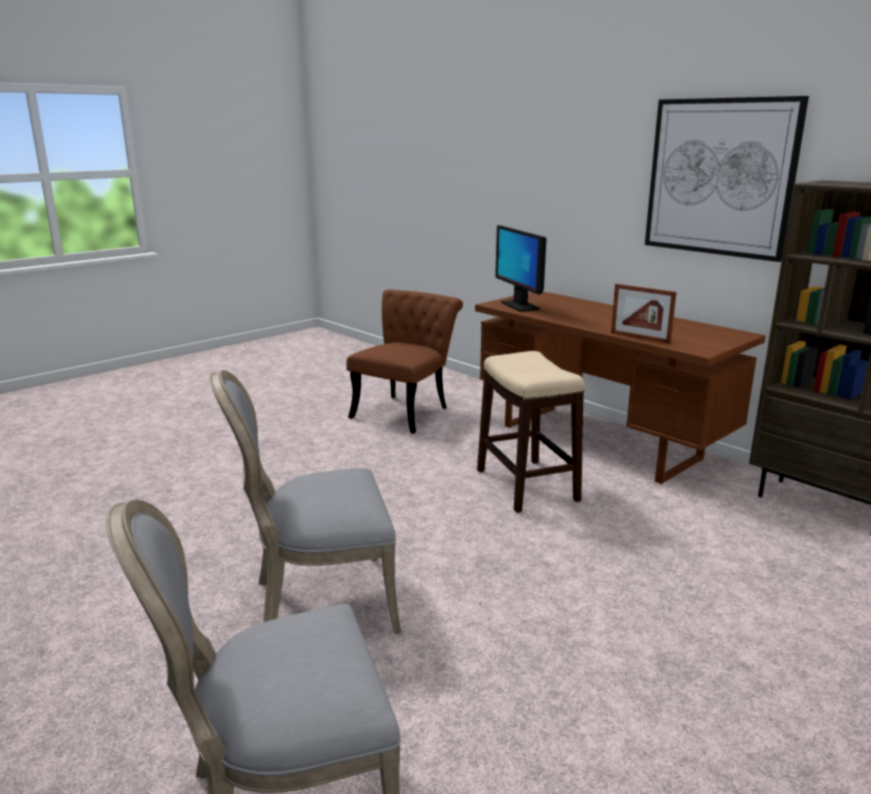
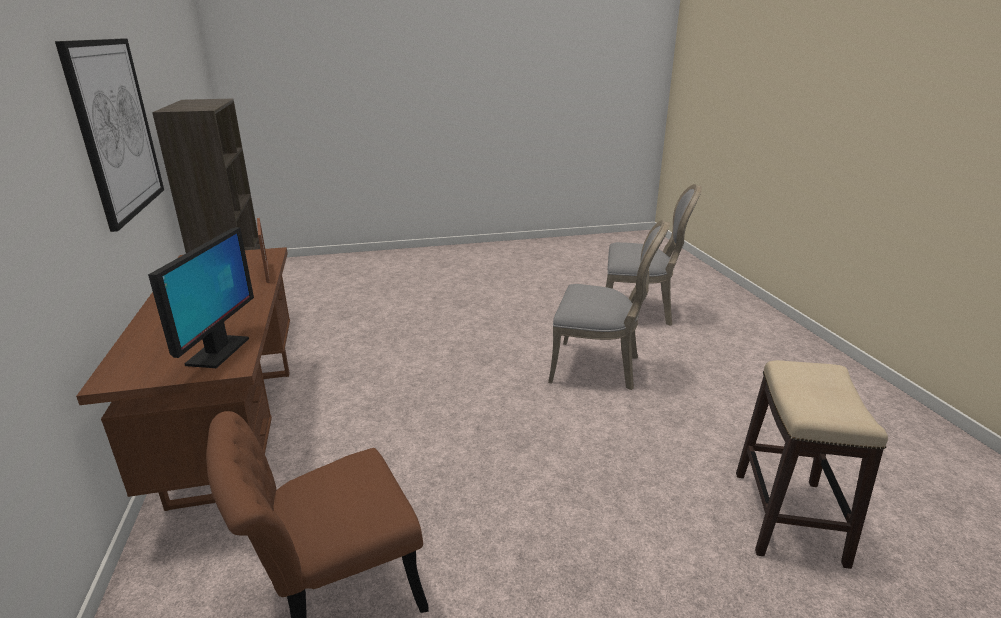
camera: 150 degrees left, 5 degrees up
(526, 484) = (378, 405): stool -> stool (788, 517)

